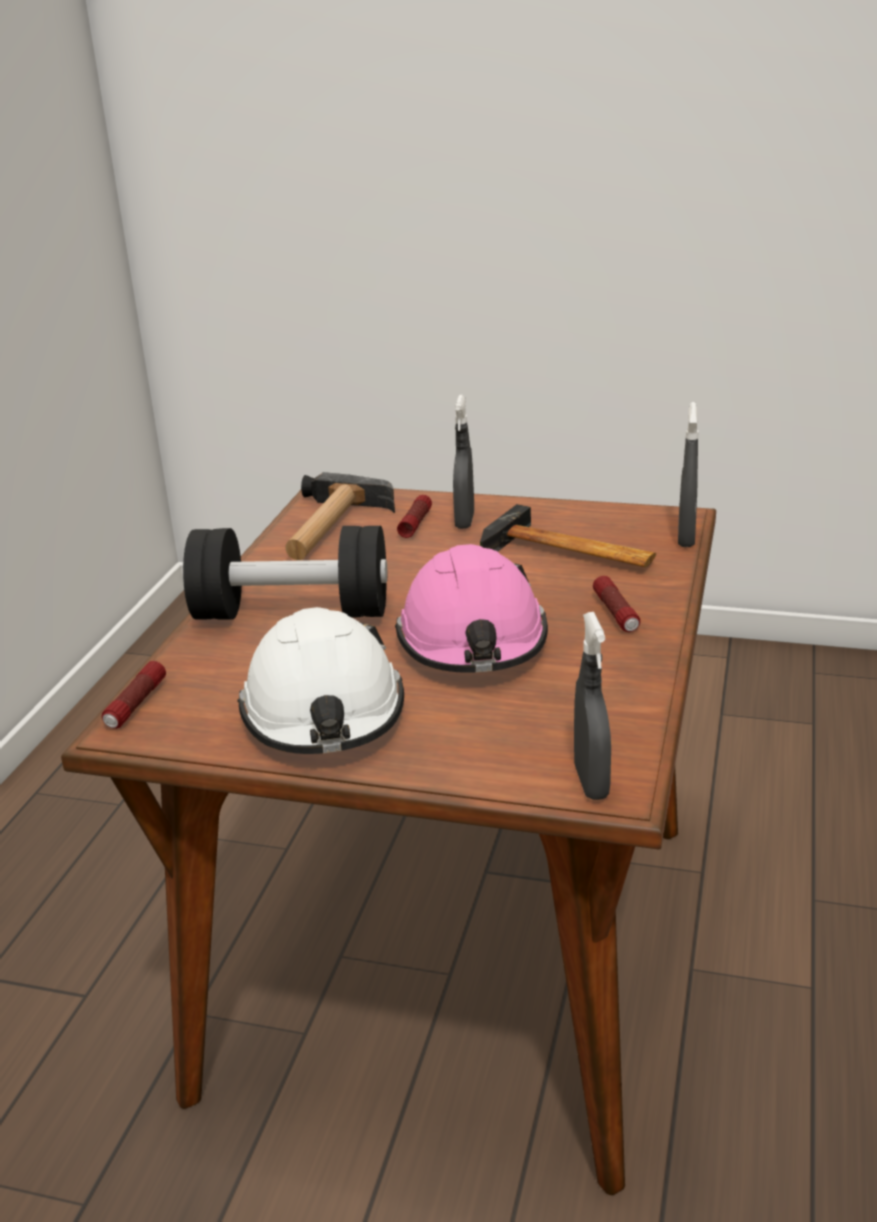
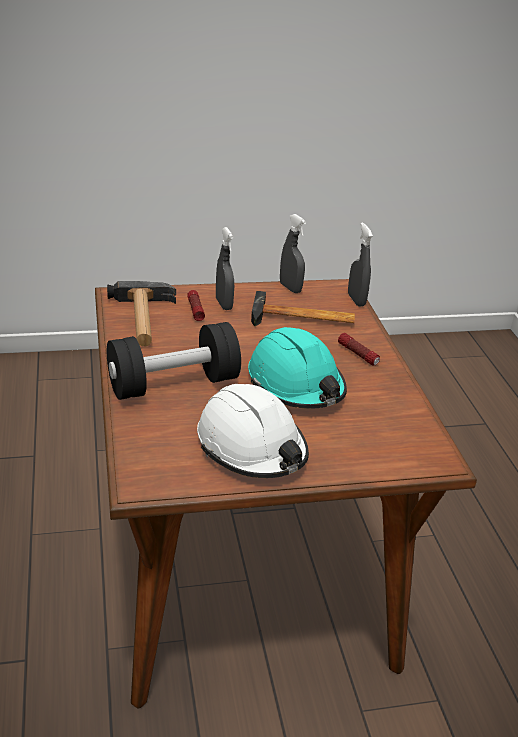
camera: 30 degrees left, 5 degrees up
(136, 704) = (131, 466): flashlight -> none
(473, 640) = (296, 385): pink hard hat -> turquoise hard hat
(591, 782) = (426, 459): grey spray bottle -> grey spray bottle (290, 288)

